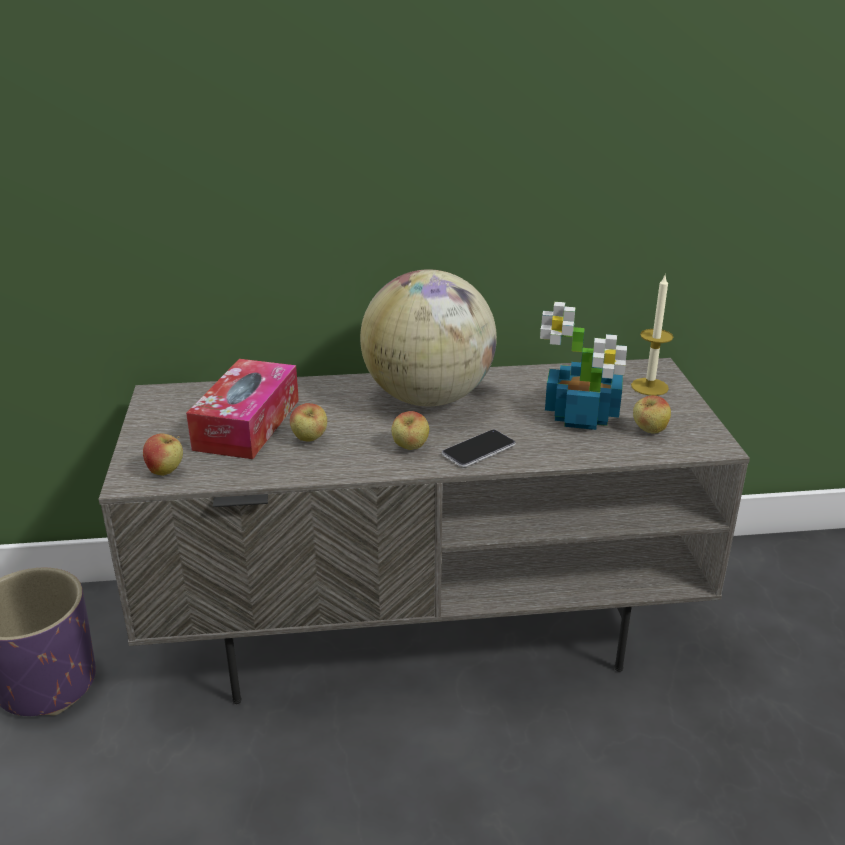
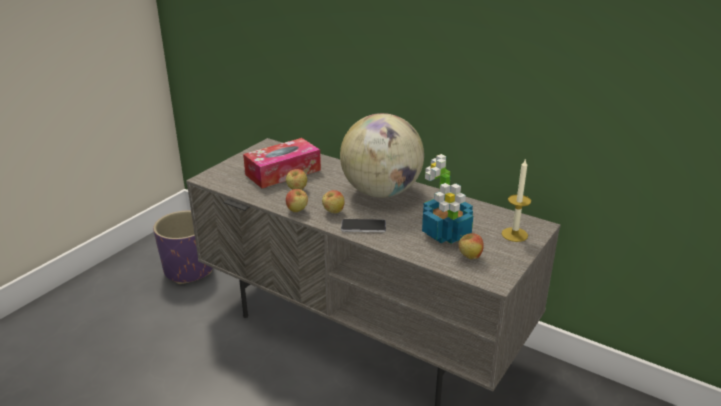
camera: 40 degrees right, 0 degrees up
(166, 472) = (223, 179): apple -> apple (297, 211)

